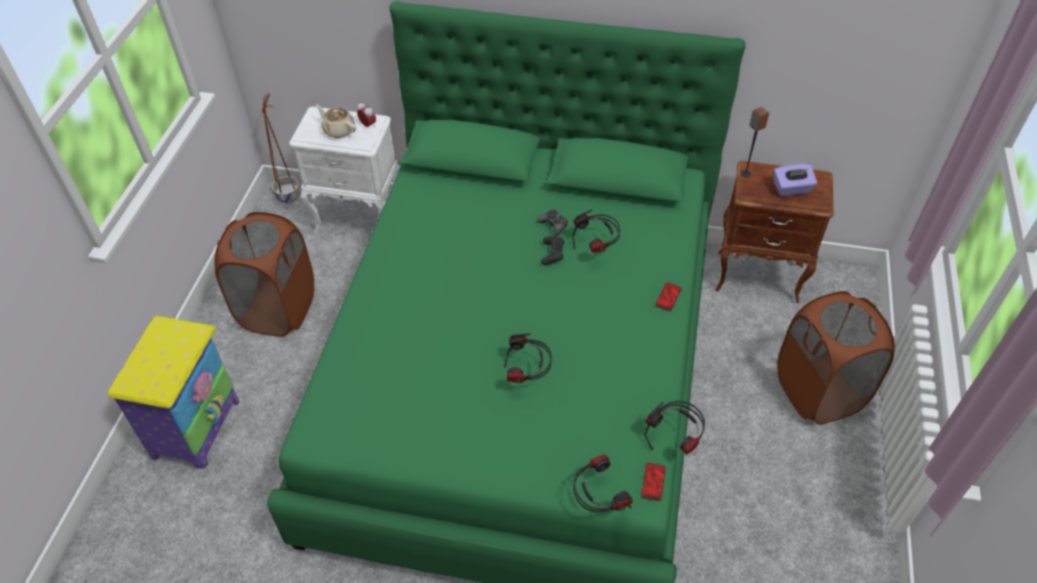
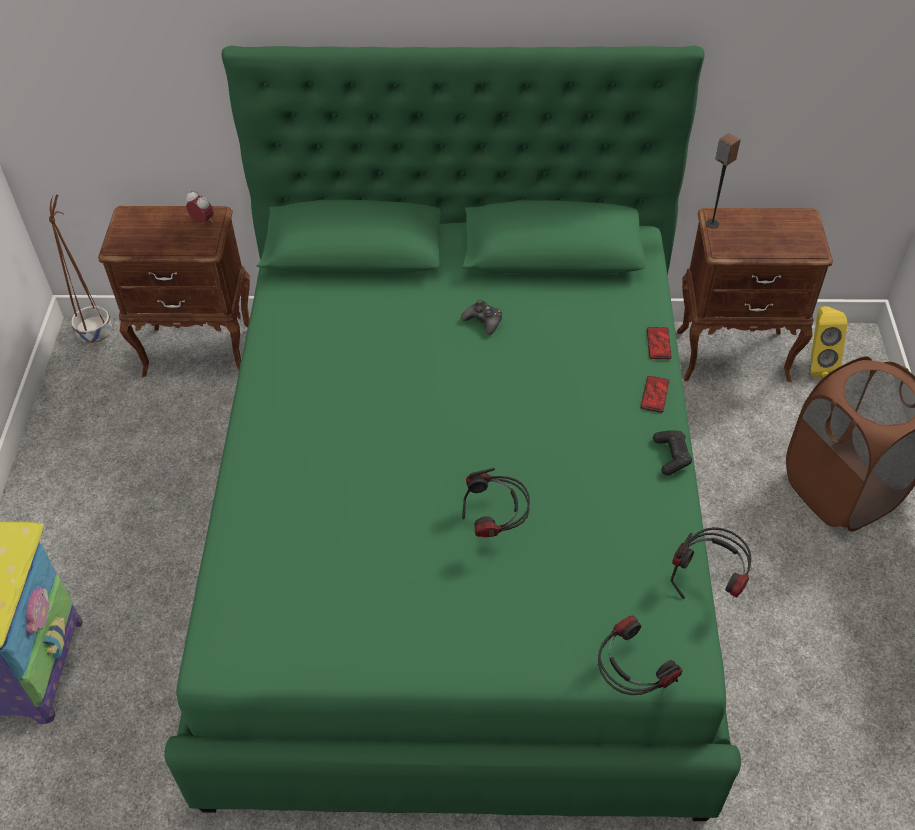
camera: 10 degrees left, 0 degrees up
(278, 309) = (112, 487): brown laundry basket -> none
(338, 130) = (164, 233): beige teapot -> none
(360, 219) = (200, 352): white nightstand -> brown nightstand
(552, 253) = (491, 359): black game controller -> black game controller (671, 456)
(596, 248) = (546, 344): headphones -> none
(653, 482) = (695, 641): phone -> phone (658, 344)
(791, 189) = (774, 236): purple tissue box -> none
(822, 292) = (817, 364): none -> yellow speaker

